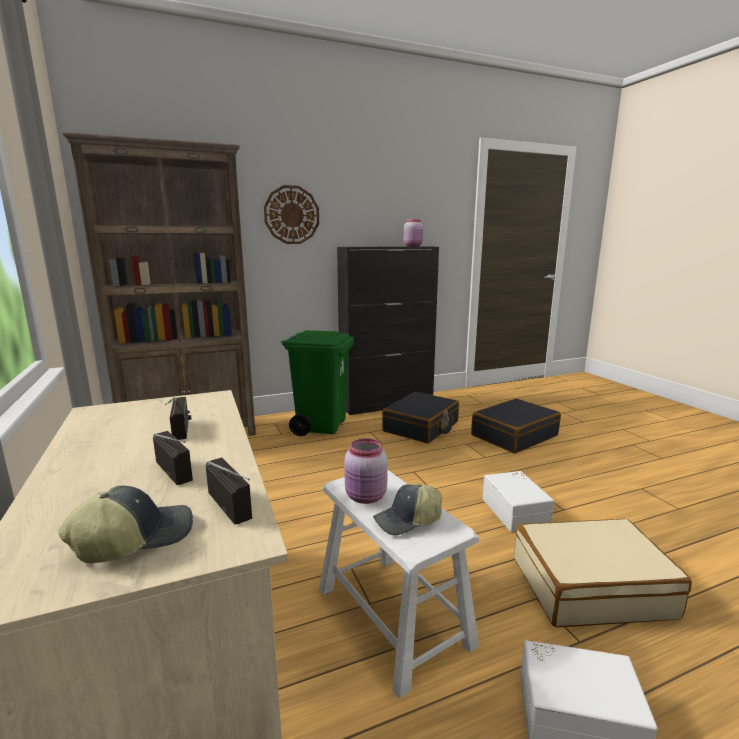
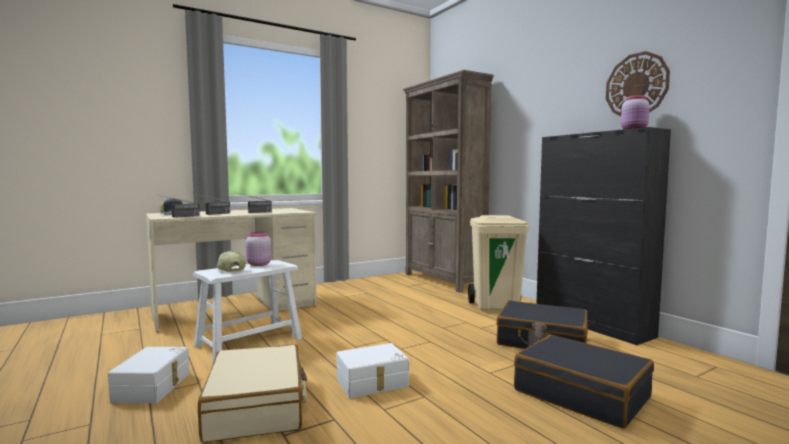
camera: 80 degrees right, 10 degrees down
(291, 215) = (530, 113): wall clock -> wall clock (636, 85)
(321, 426) = (496, 306): green trash can -> beige trash can

